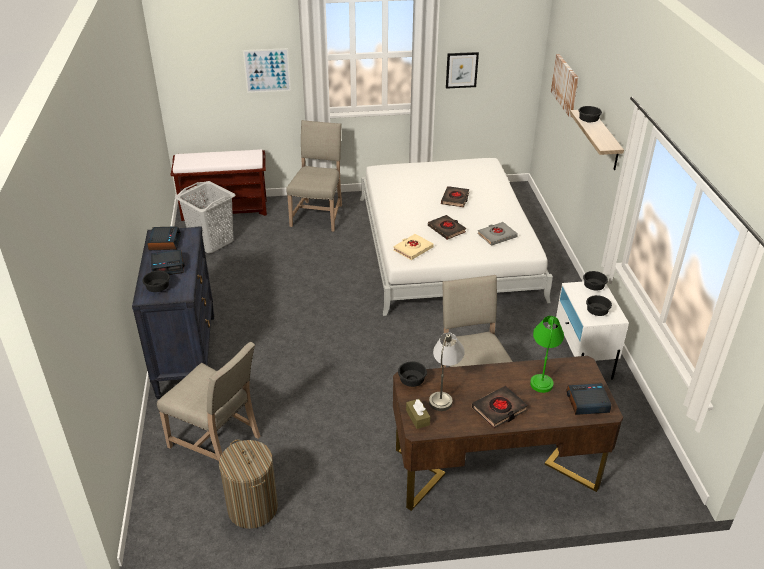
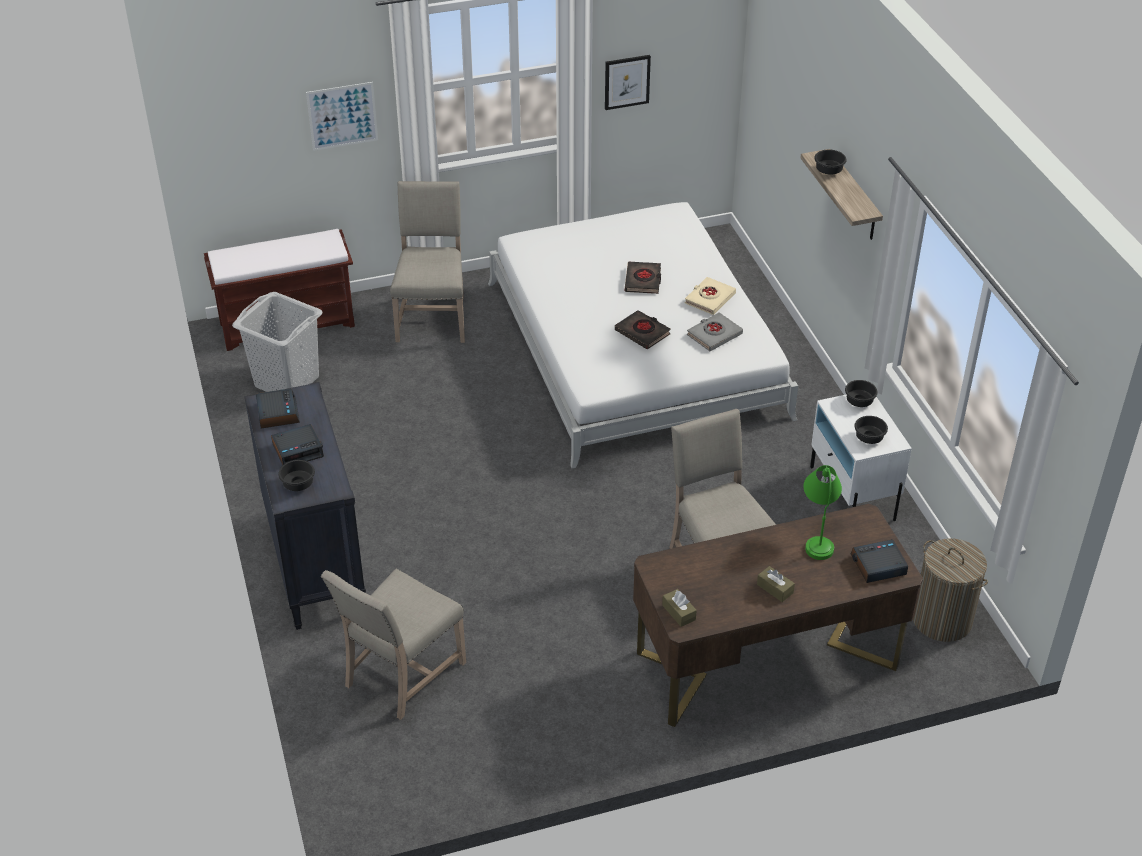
camera: 10 degrees left, 5 degrees up
(218, 441) = (401, 675): beige chair -> beige chair turned 105 degrees clockwise
(253, 508) = (475, 753): laundry basket -> laundry basket (942, 620)
(411, 382) = (659, 567): black bowl -> none
(413, 249) = (603, 370): beige book -> beige book (709, 299)
(444, 391) = (703, 575): grey table lamp -> none
(499, 409) = (775, 589): black book -> brown tissue box
(565, 85) = (784, 102): picture -> none

